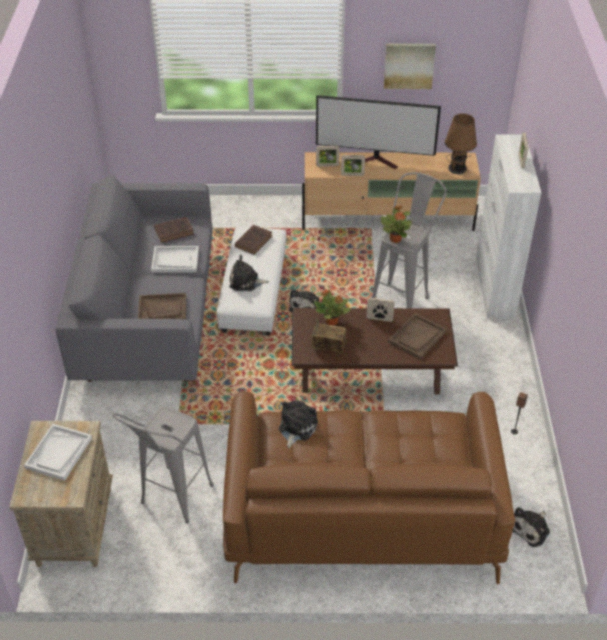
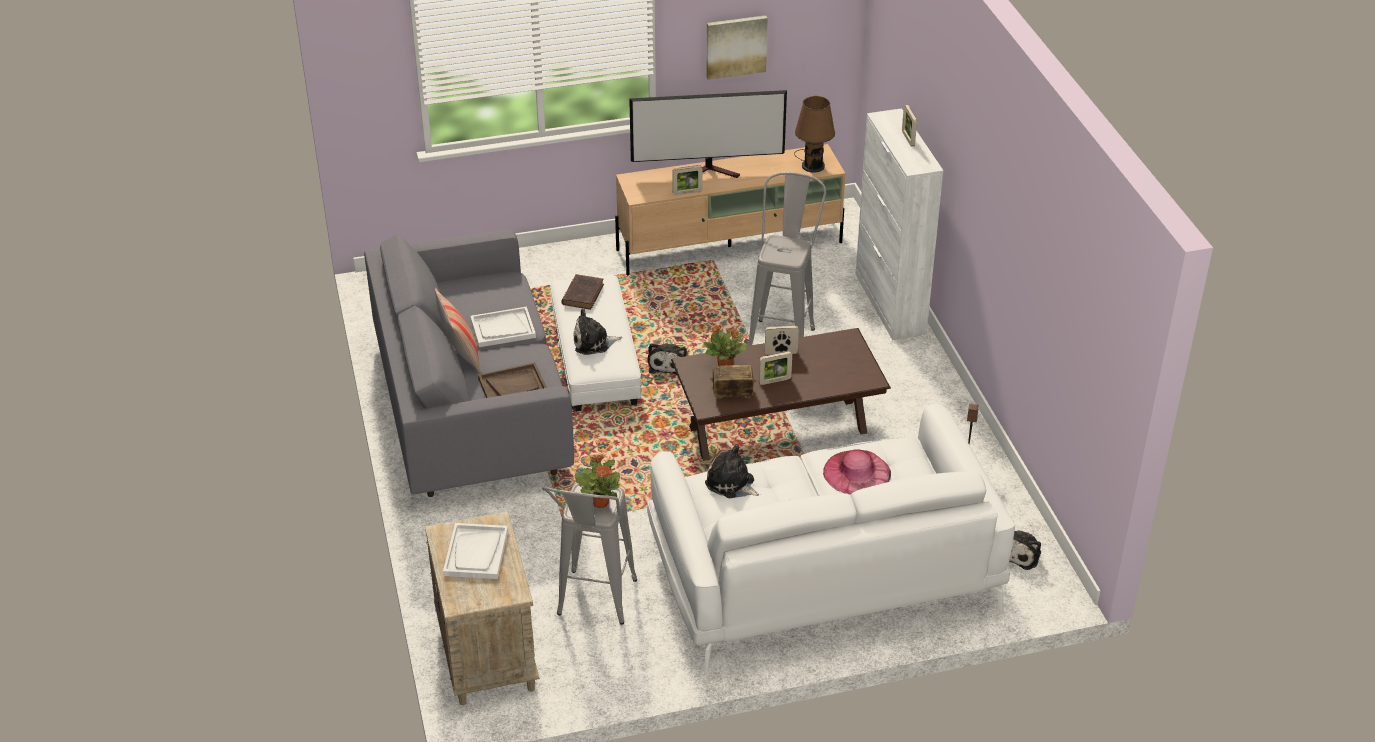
camera: 15 degrees left, 5 degrees down
(135, 277) = (461, 356): none -> pillow
(175, 231) = (486, 295): brown book -> none
(296, 428) = (732, 484): plush toy -> plush toy turned 60 degrees counterclockwise
(327, 165) = (651, 186): picture frame -> picture frame (774, 381)
(360, 513) = (822, 574): brown sofa -> white sofa
(395, 239) = (775, 256): potted plant -> potted plant (600, 502)
(401, 438) = (856, 472): none -> pink hat
(417, 337) = (832, 365): brown tray -> none

